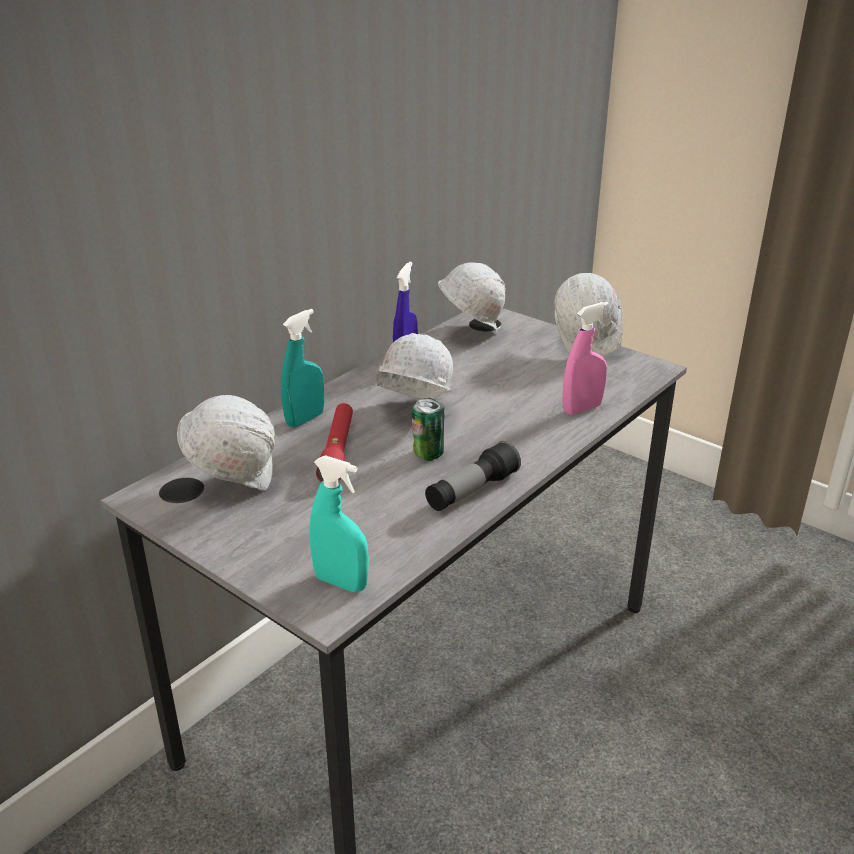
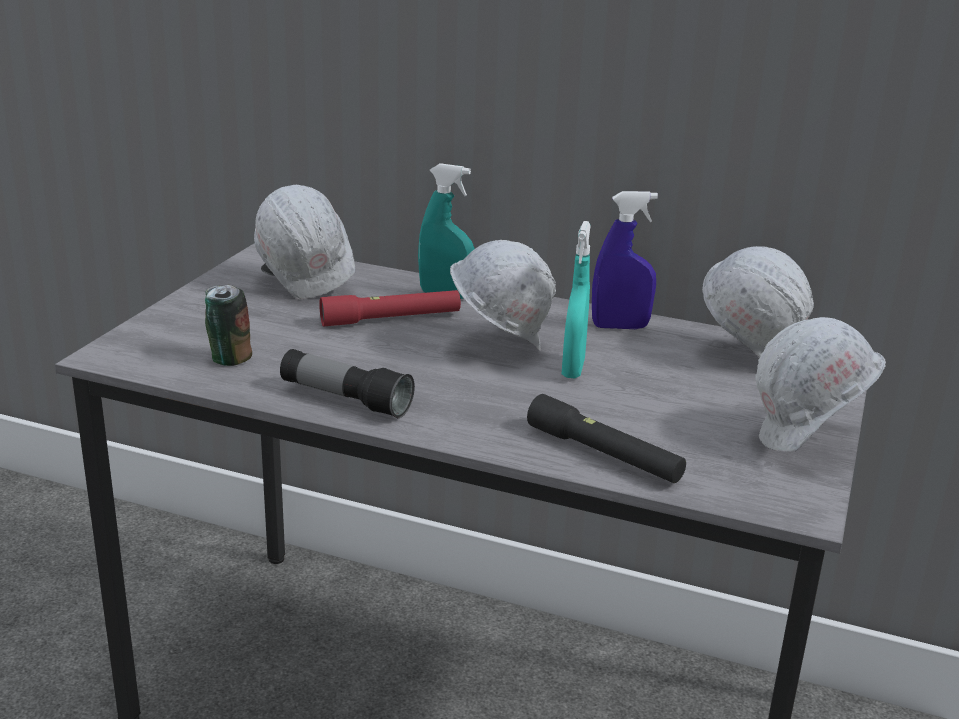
camera: 70 degrees right, 5 degrees down
(341, 582) = (151, 355): turquoise spray bottle -> turquoise spray bottle (573, 368)
(427, 454) = (412, 365): can -> can (229, 359)
(582, 409) = (604, 454): pink spray bottle -> black flashlight

